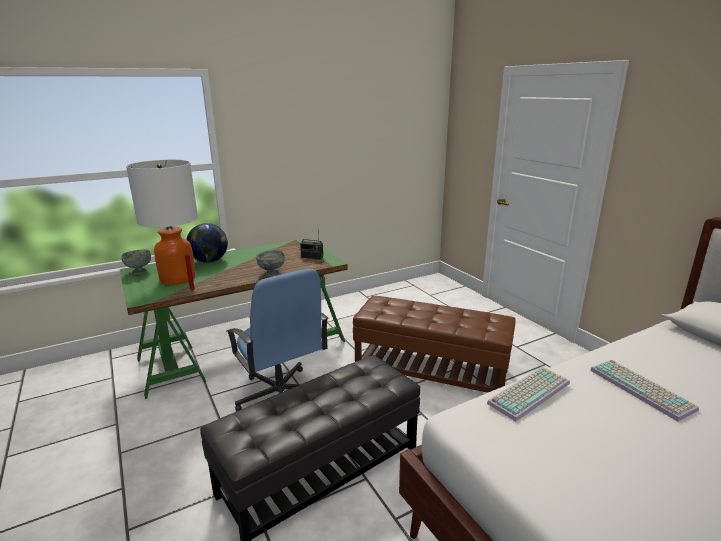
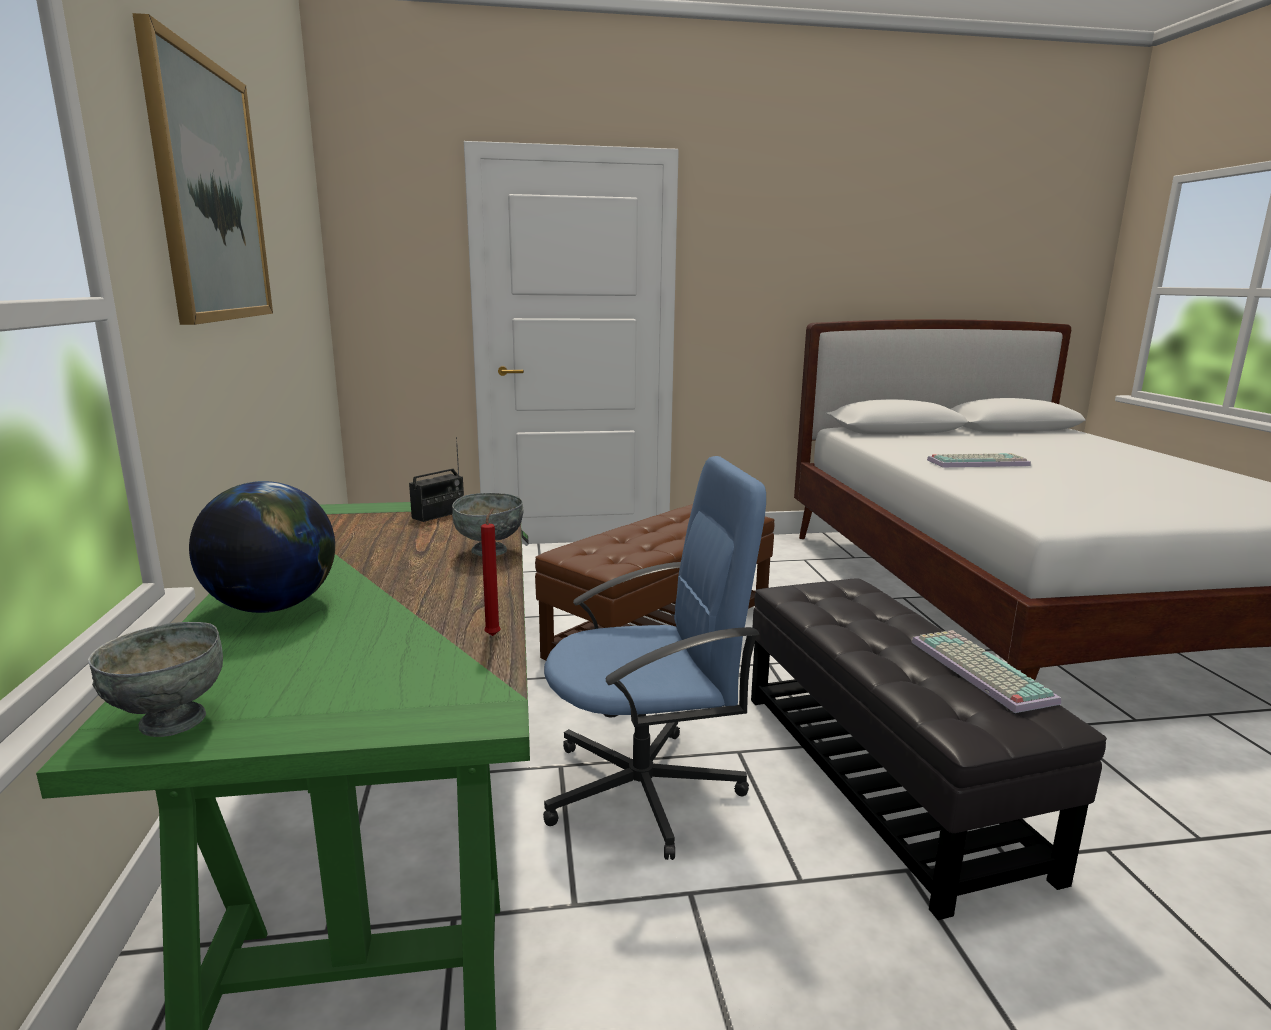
camera: 70 degrees left, 5 degrees down
(178, 278) = (360, 653): table lamp -> none
(304, 119) = (209, 192): none -> picture
(528, 392) = (992, 488): keyboard -> keyboard (976, 670)

